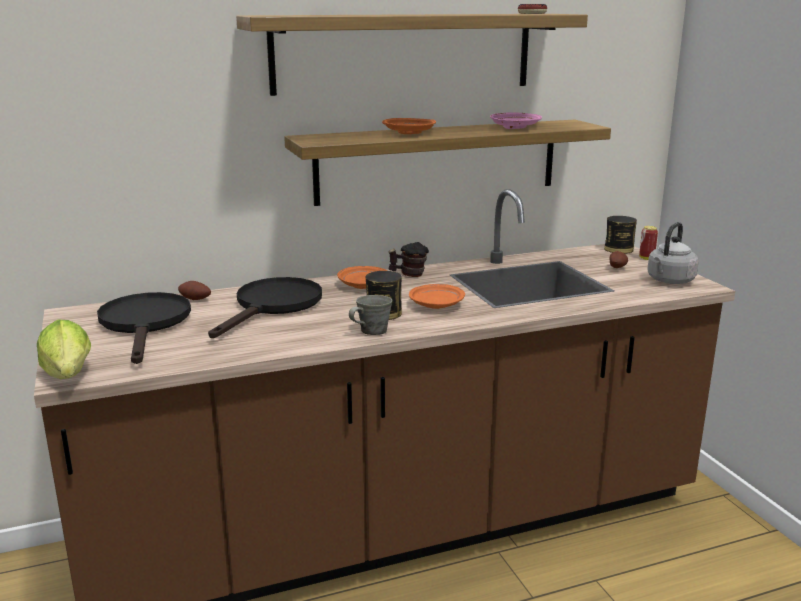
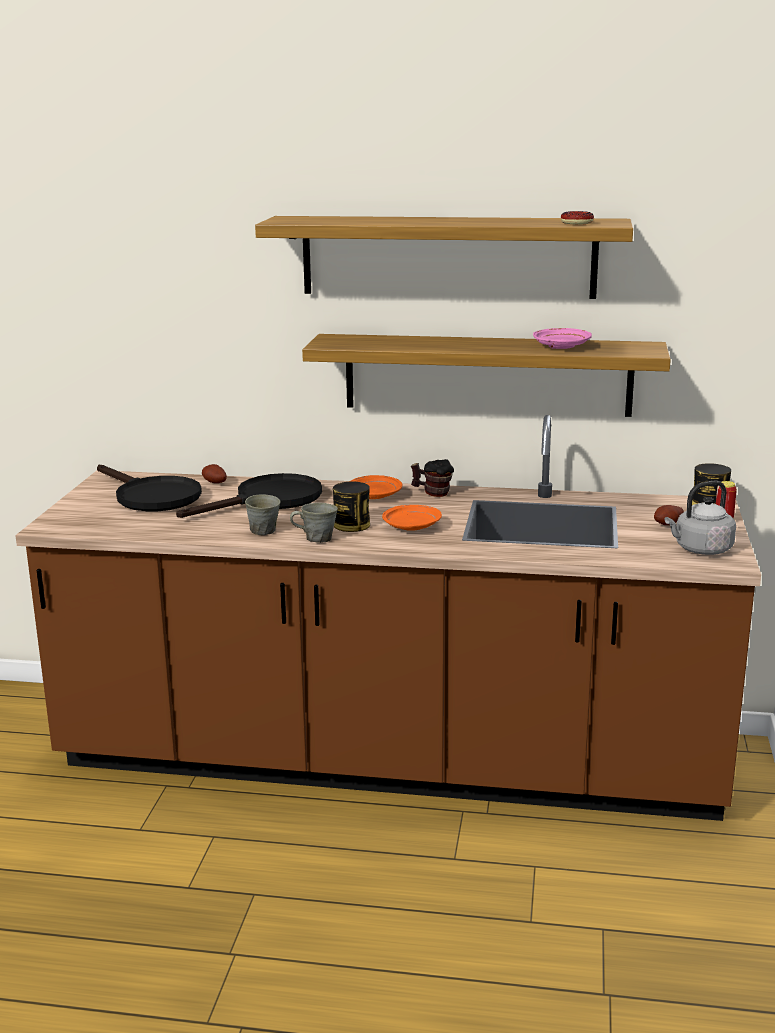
camera: 30 degrees right, 0 degrees up
(68, 377) = (50, 527): lettuce -> none
(145, 324) = (151, 496): black frying pan -> black frying pan turned 120 degrees clockwise
(309, 334) = (263, 530): none -> grey mug
(409, 133) = (436, 343): orange plate -> none

